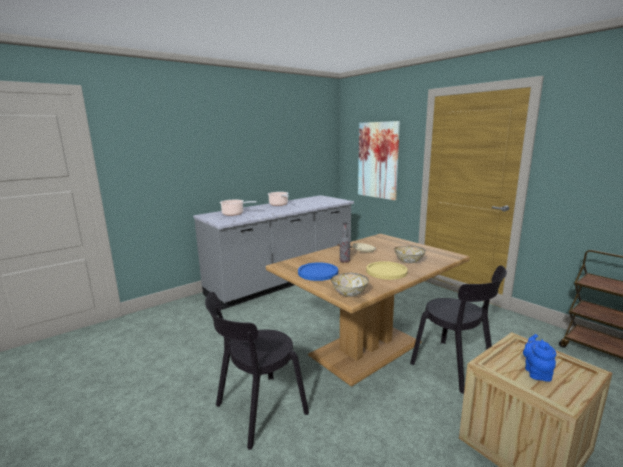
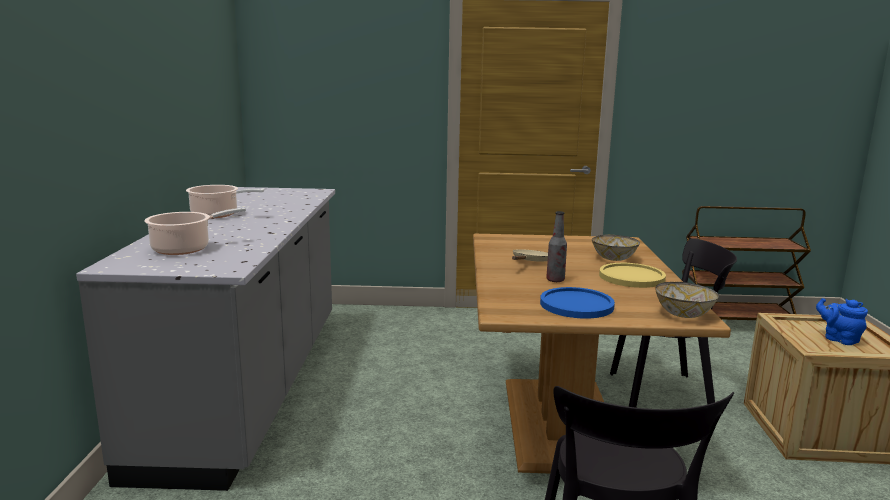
camera: 50 degrees left, 0 degrees up
(378, 160) = (348, 108): picture -> none

